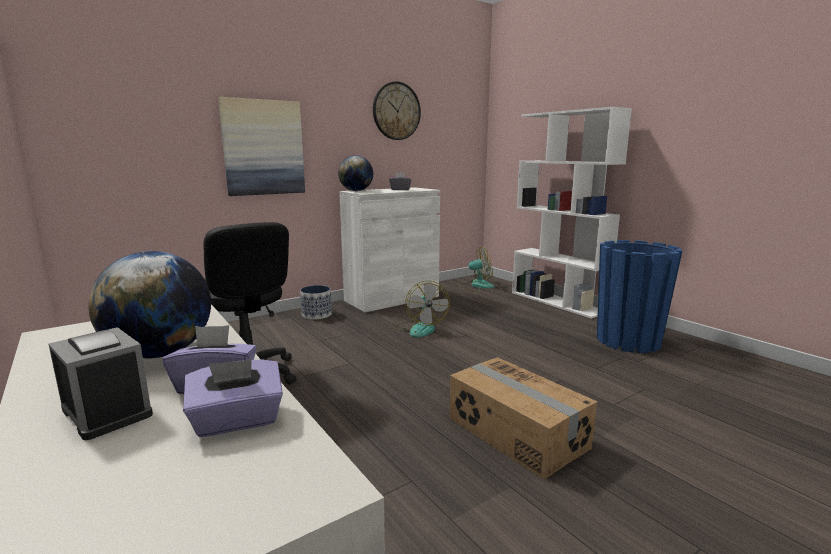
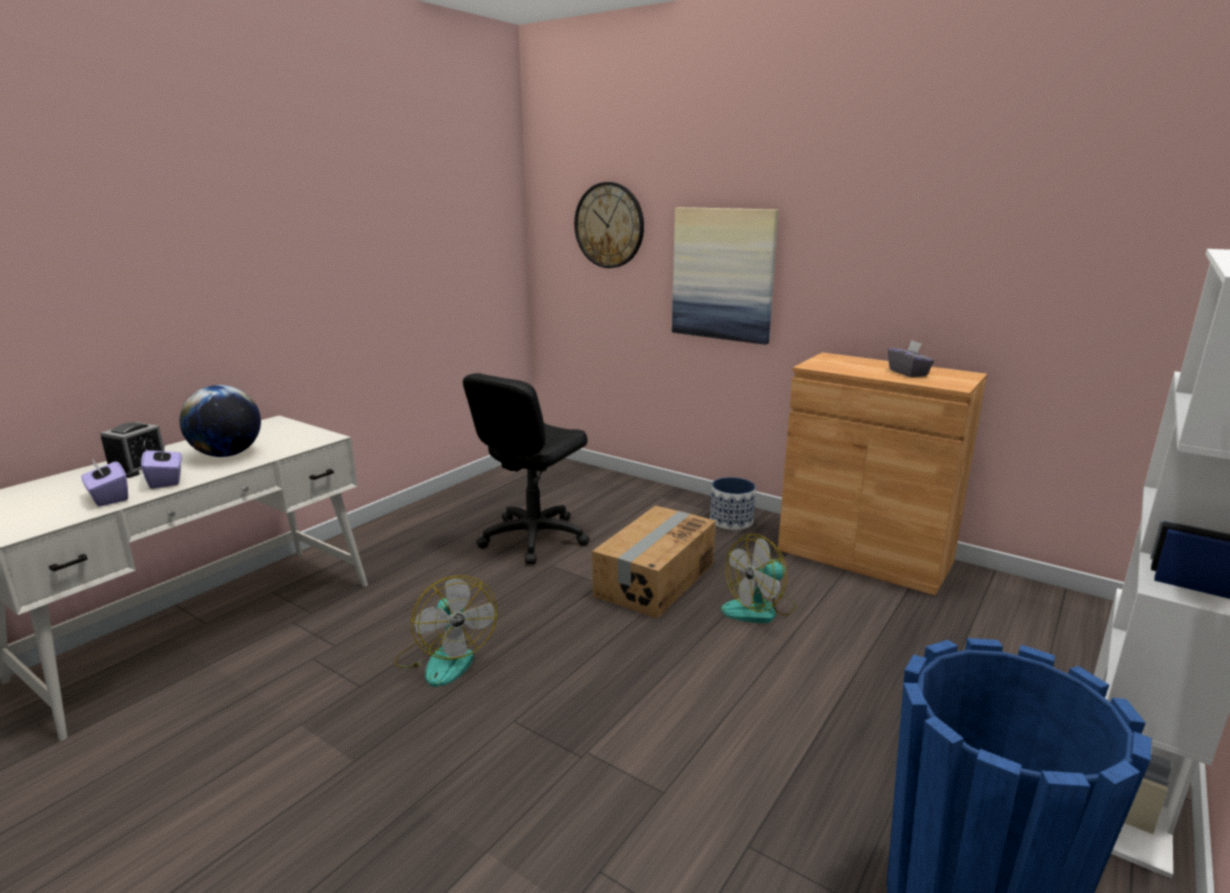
camera: 70 degrees right, 5 degrees up
(356, 191) = (834, 358): globe -> none
(392, 298) = (864, 556): white cabinet -> brown cabinet
(396, 111) = (971, 219): wall clock -> wall clock (609, 225)
(476, 286) = (1068, 626): fan -> fan (445, 658)
(516, 433) = (470, 753): cardboard box -> cardboard box (654, 579)

